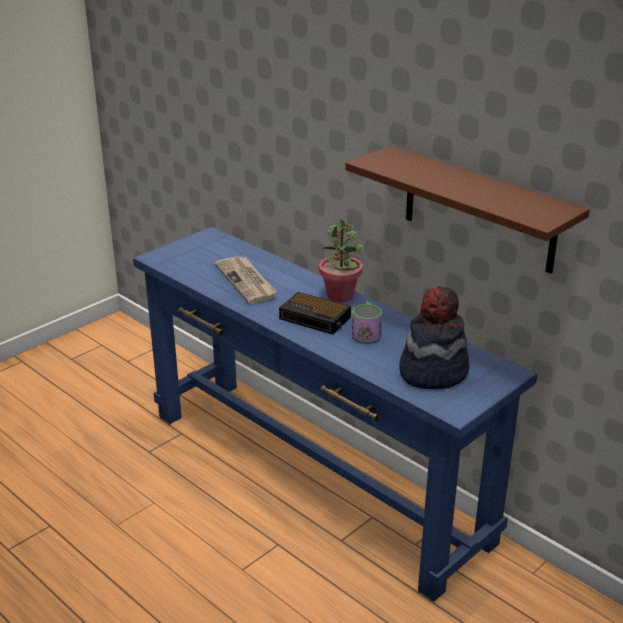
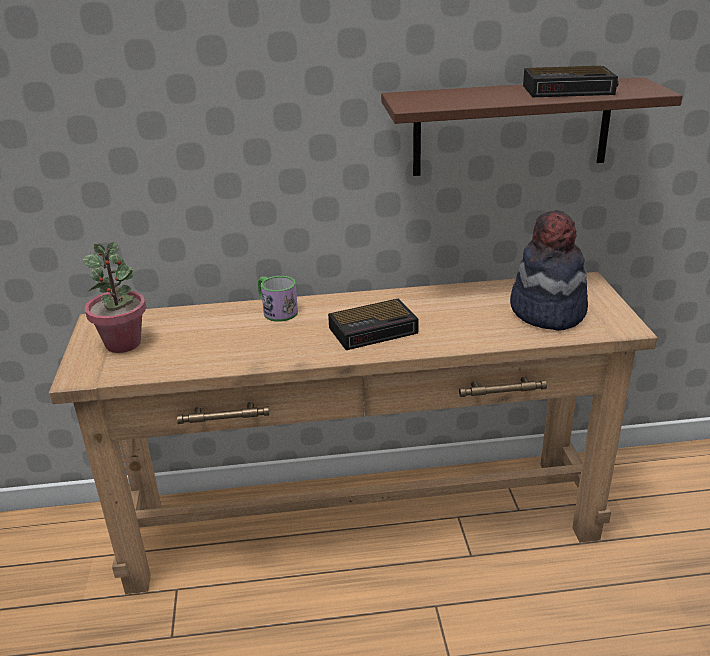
camera: 50 degrees left, 0 degrees up
(247, 281) = (239, 339): newspaper -> none
(314, 475) = (361, 523): blue console table -> brown console table
(340, 296) = (349, 301): potted plant -> potted plant (123, 343)
(366, 333) = (438, 315): mug -> mug (276, 310)
(493, 194) = (570, 90): none -> alarm clock

